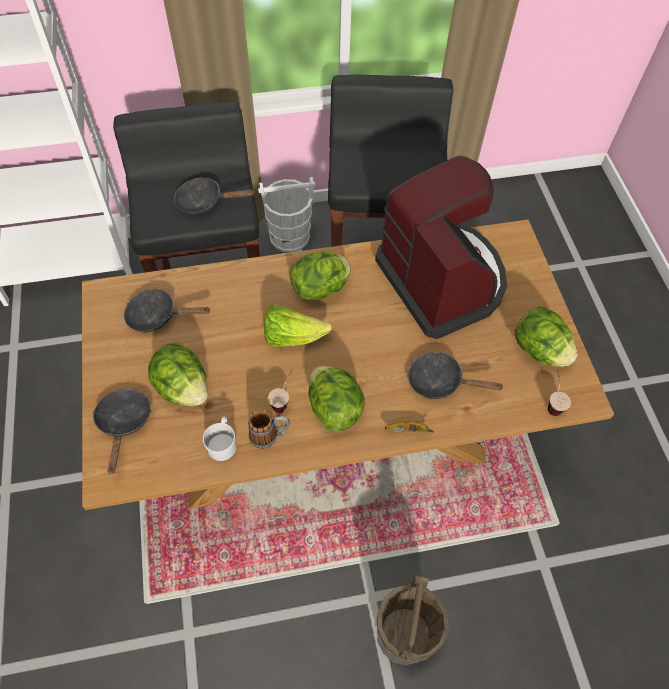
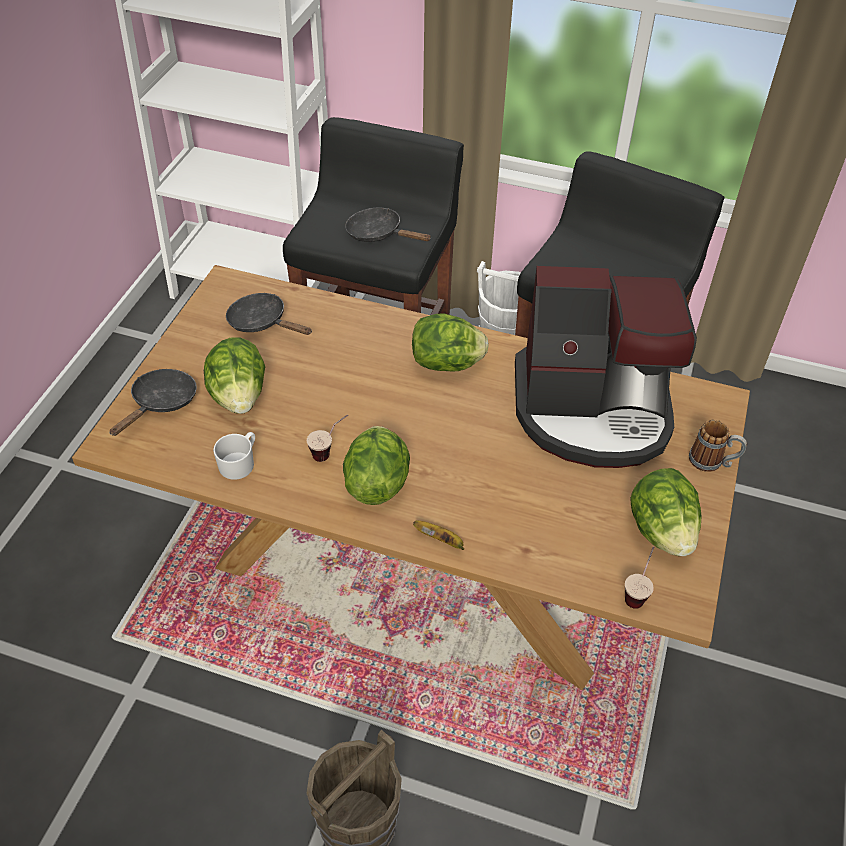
camera: 30 degrees right, 10 degrees down
(269, 436) = (291, 478): mug -> mug (712, 462)
(292, 337) = (383, 397): lettuce -> none
(440, 381) = (515, 509): black frying pan -> none
(442, 280) = (593, 410): coffee machine -> coffee machine turned 90 degrees clockwise

